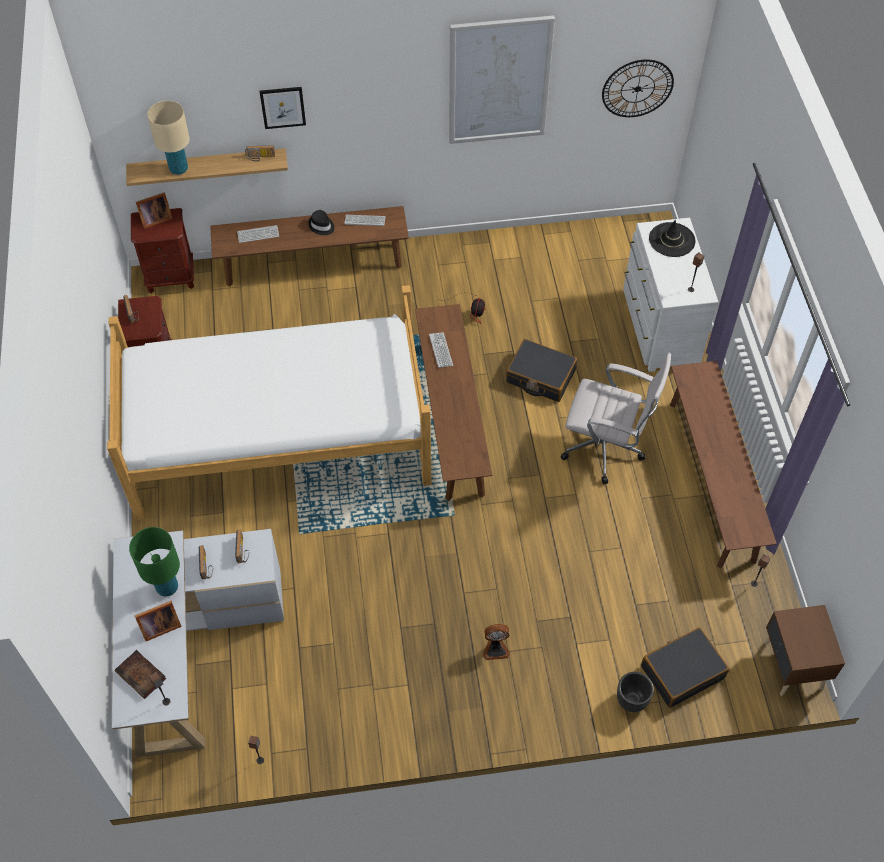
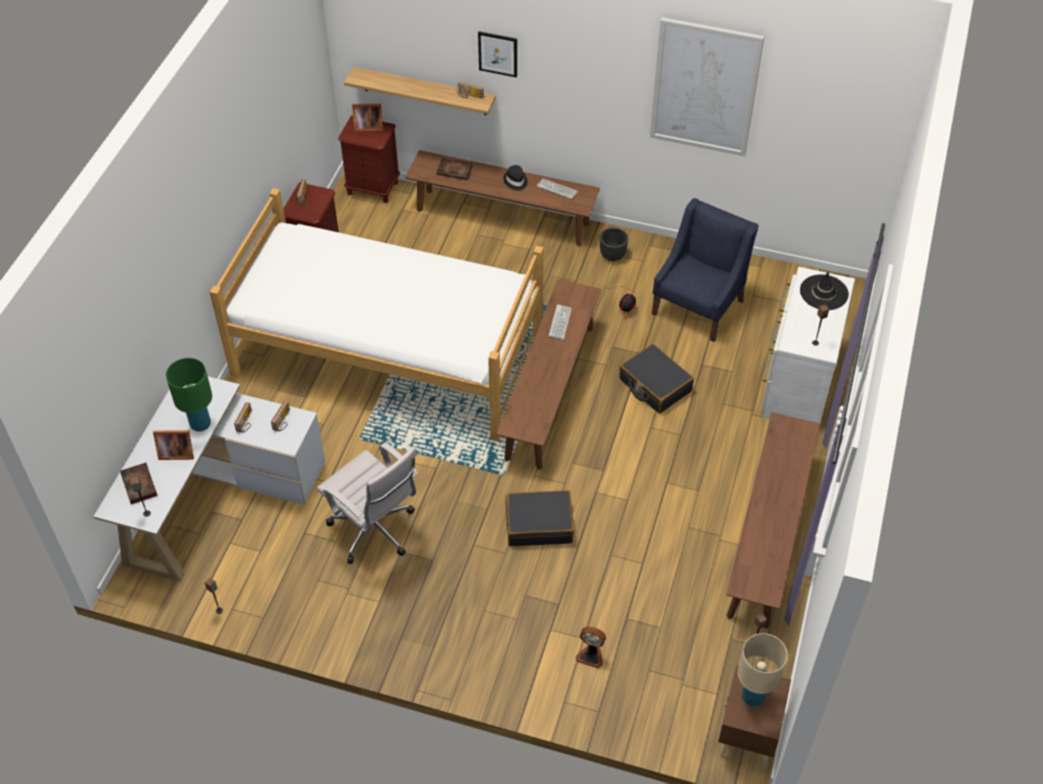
camera: 25 degrees right, 5 degrees down
(179, 169) = (394, 84): beige table lamp -> beige table lamp (753, 697)
(258, 234) = (455, 170): keyboard -> book
(495, 648) = (474, 603): fan -> fan (591, 655)
(537, 288) = (698, 306): none -> blue armchair
(606, 449) = (680, 472): white office chair -> white office chair (375, 532)
(632, 700) = (573, 699): black planter -> black planter (613, 255)
(637, 88) = (845, 136): wall clock -> none
(682, 671) = (636, 695): black suitcase -> black suitcase (539, 524)

